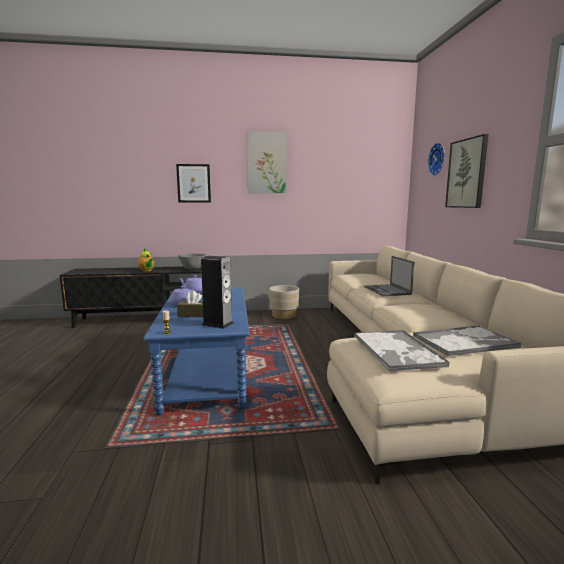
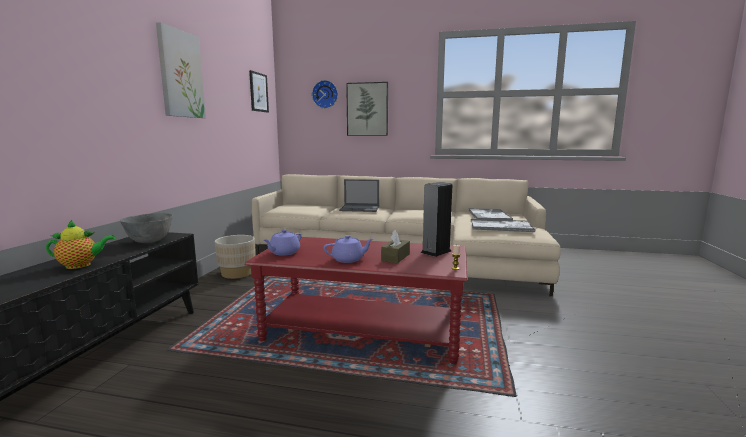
camera: 70 degrees left, 0 degrees up
(193, 183) = (93, 93): picture -> picture (258, 92)
(207, 371) = (363, 330): blue coffee table -> red coffee table

